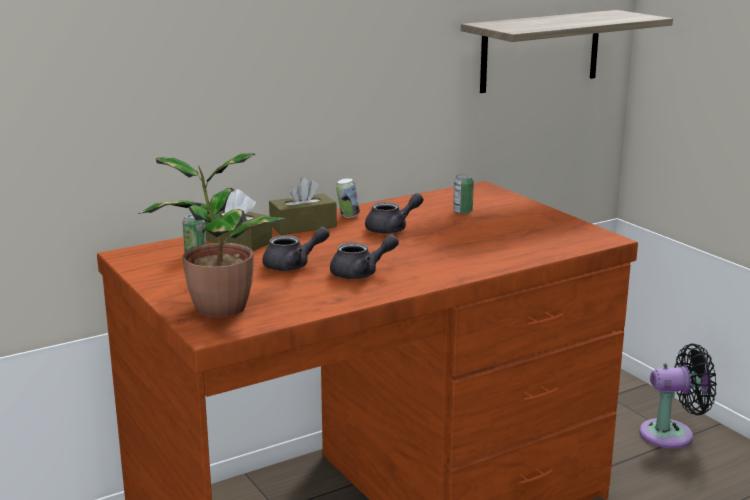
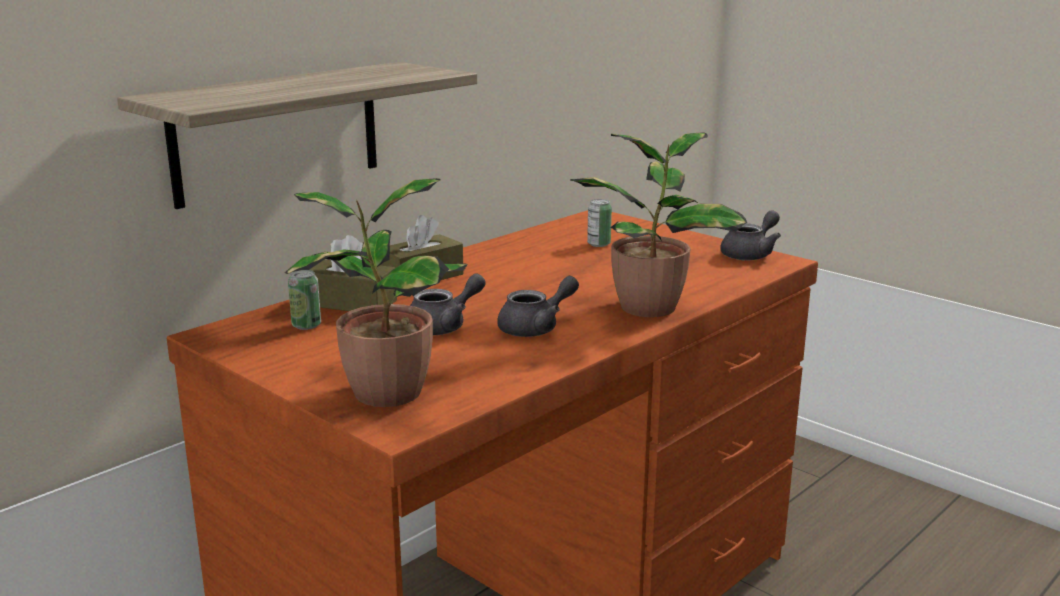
camera: 15 degrees left, 0 degrees up
(348, 216) = (468, 260): can -> none
(392, 229) = (533, 271): grey teapot -> grey teapot (751, 254)
(464, 265) = (651, 306): none -> potted plant
(540, 51) = (642, 53): shelf -> shelf (277, 132)
(672, 434) = (810, 474): black fan -> none

